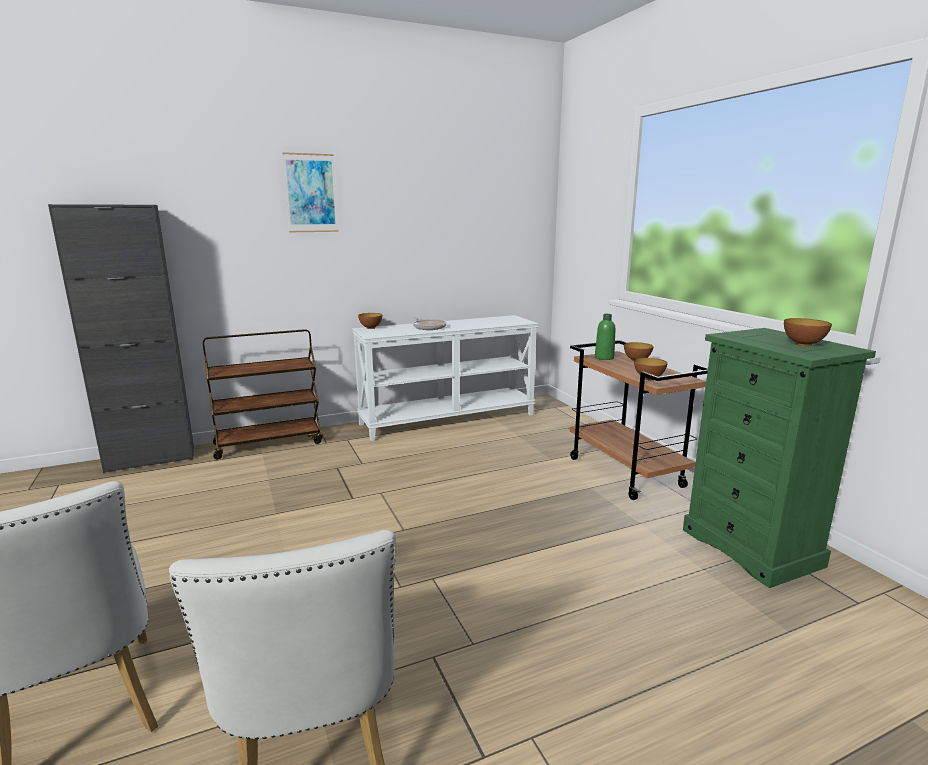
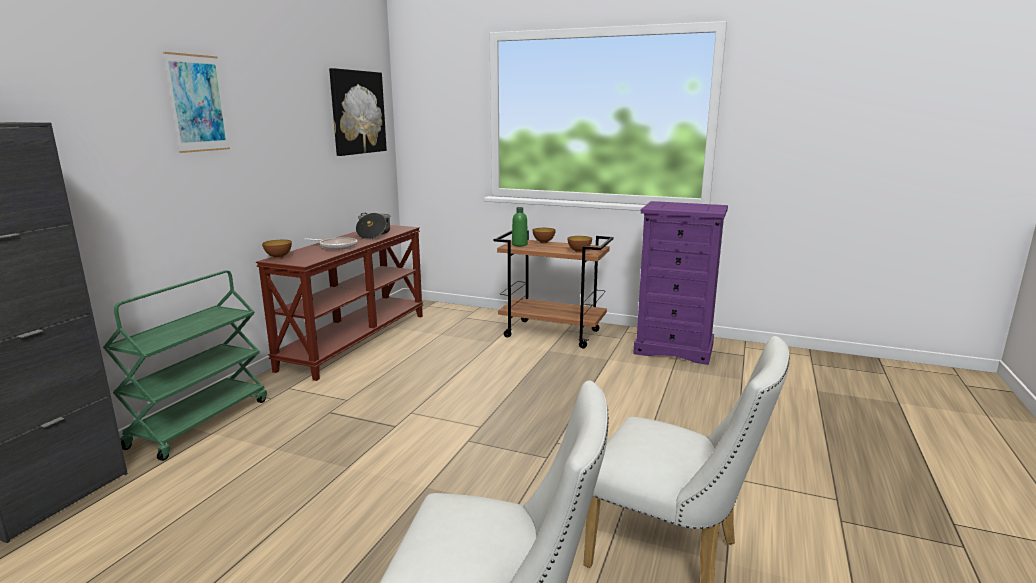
camera: 45 degrees left, 0 degrees up
(269, 443) = (200, 422): brown cart -> green cart
(448, 419) = (355, 340): white console table -> brown console table
(483, 322) = (373, 234): none -> cooking pot
(500, 203) = (357, 112): none -> picture
(751, 548) = (674, 349): green dresser -> purple dresser
(803, 344) = (696, 207): bowl -> none

